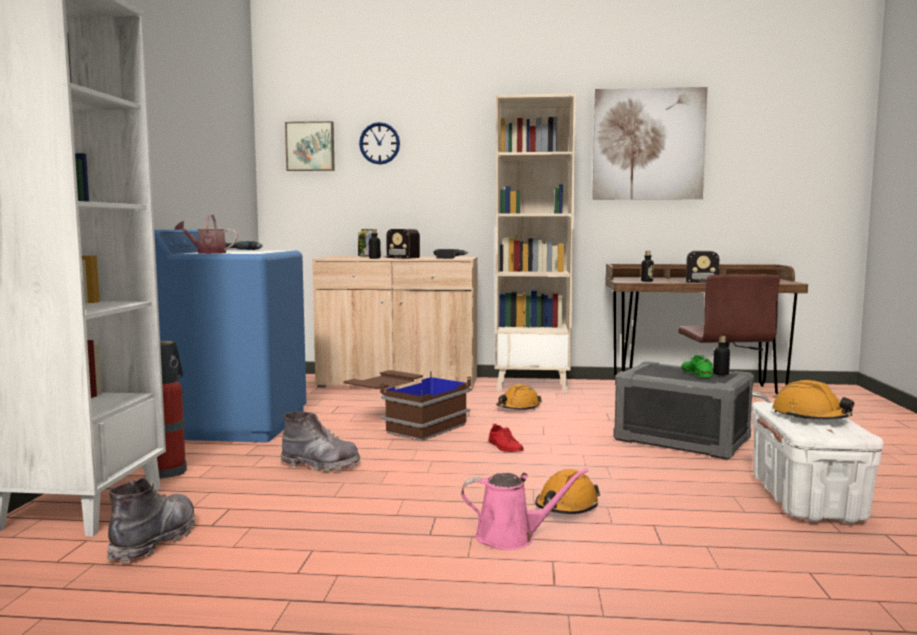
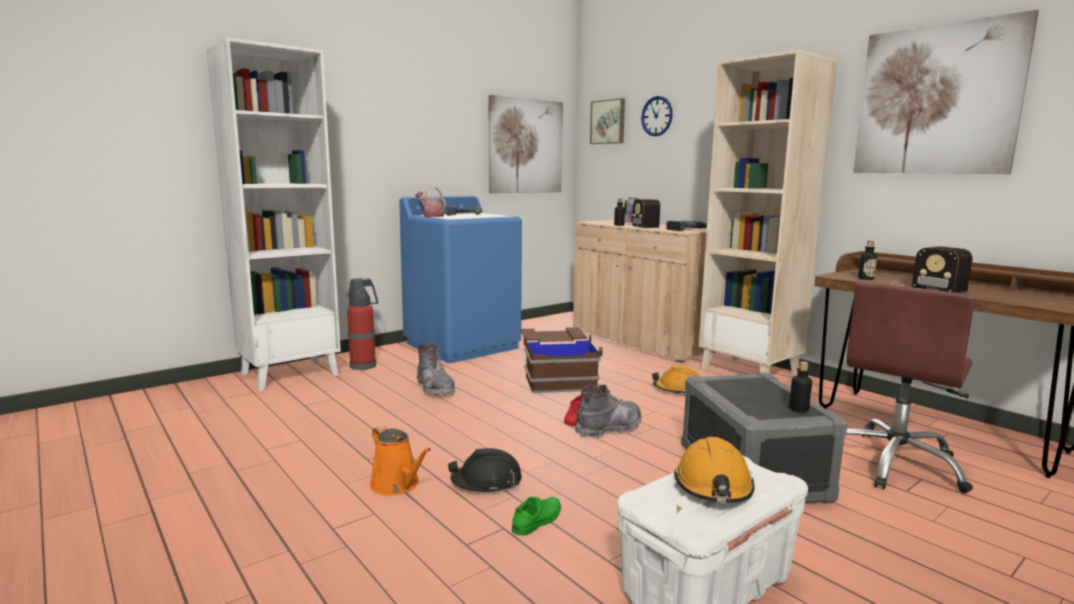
camera: 45 degrees right, 5 degrees up
(155, 541) = (269, 404): grey boot -> grey boot (609, 429)
(226, 169) = (526, 146): none -> picture
(511, 537) = (397, 485): pink watering can -> orange watering can
(566, 507) = (486, 482): orange hard hat -> black hard hat
(696, 373) = (773, 400): green shoe -> green shoe (537, 520)

